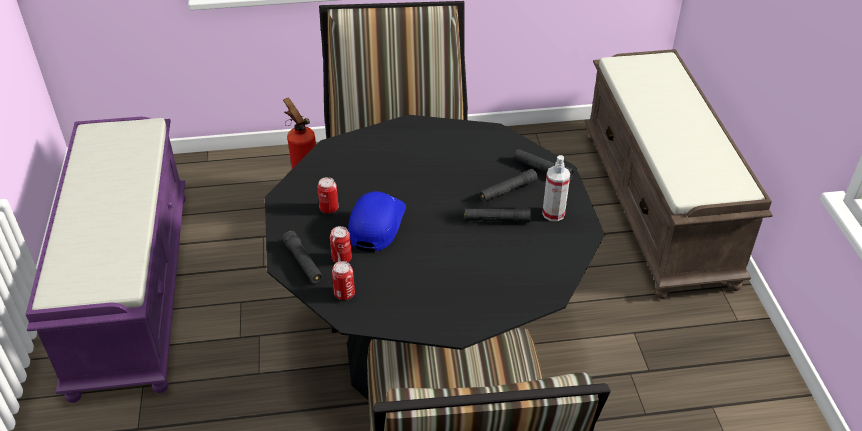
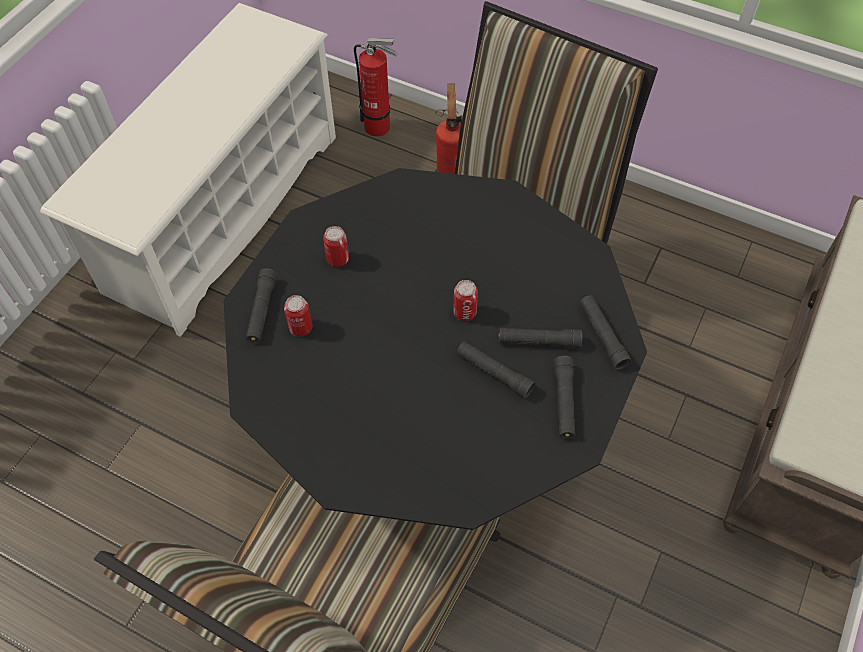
camera: 35 degrees right, 15 degrees up
(131, 288) = (223, 212): purple bench -> white shoe rack
(217, 176) = (380, 128): none -> fire extinguisher
(344, 293) = (269, 371): can -> can (464, 312)
(376, 224) = (367, 305): blue cap -> none
(553, 213) = (564, 401): spray bottle -> black flashlight

